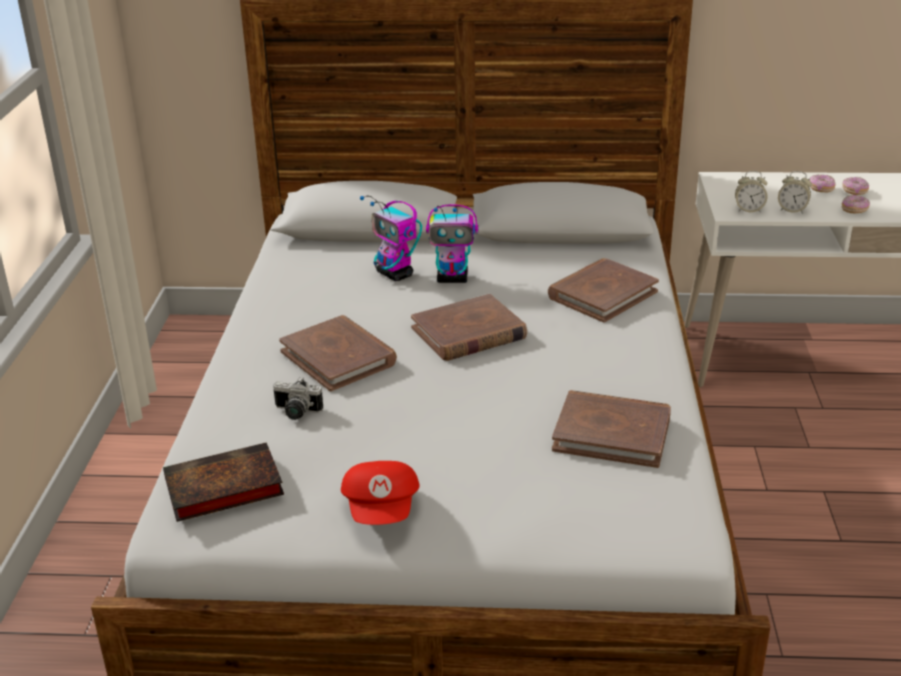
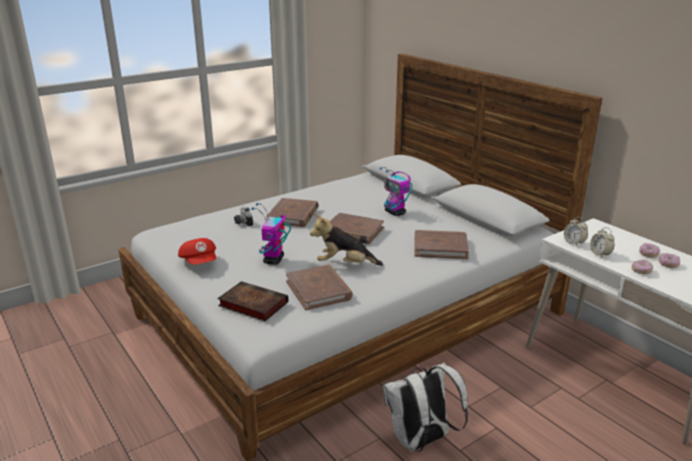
camera: 50 degrees right, 5 degrees down
(221, 489) = (177, 230): book -> book (251, 304)
(382, 510) = (200, 262): red cap -> red cap turned 75 degrees counterclockwise
(395, 274) = (378, 201): toy robot -> toy robot (273, 260)
(560, 382) = (344, 264): none -> plush toy
(801, 562) = (421, 441): none -> white backpack

